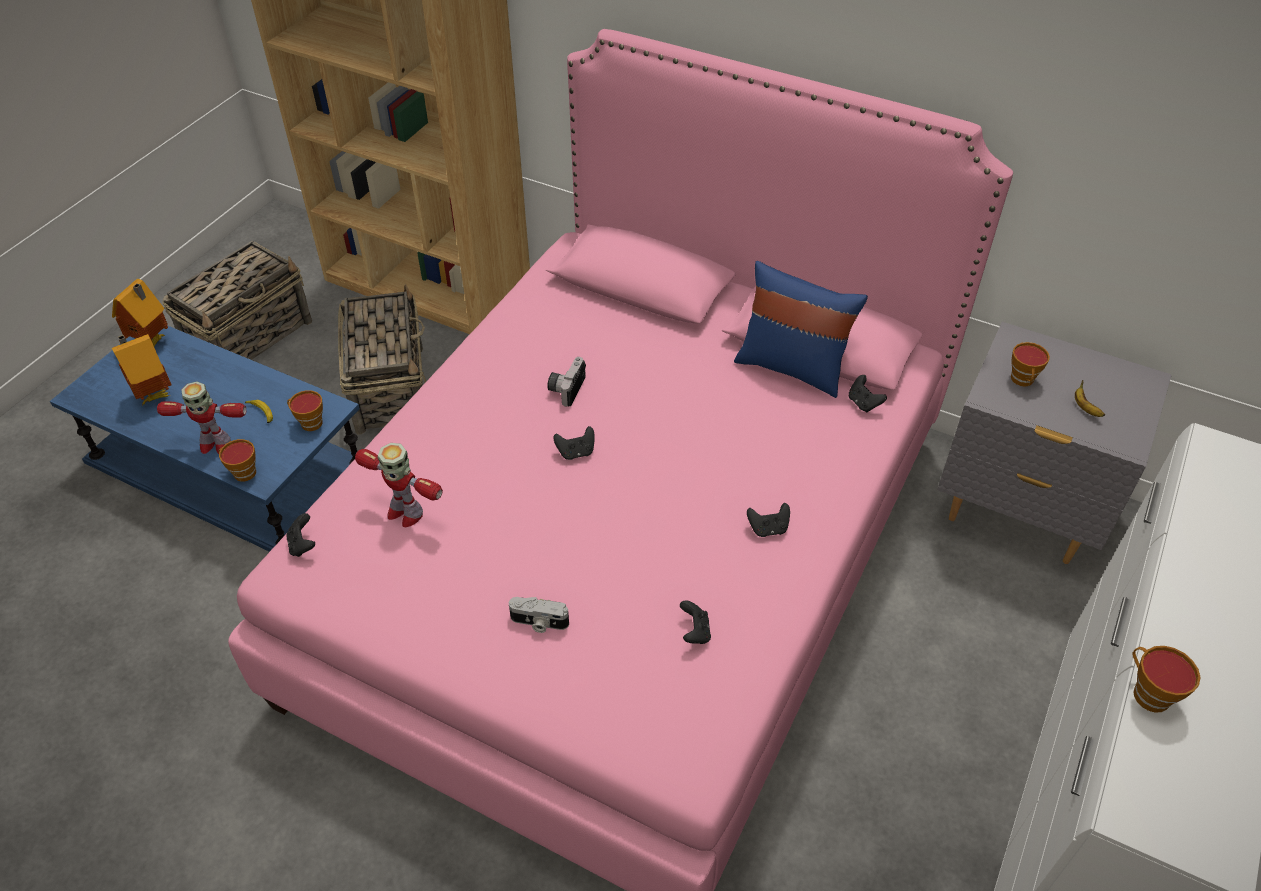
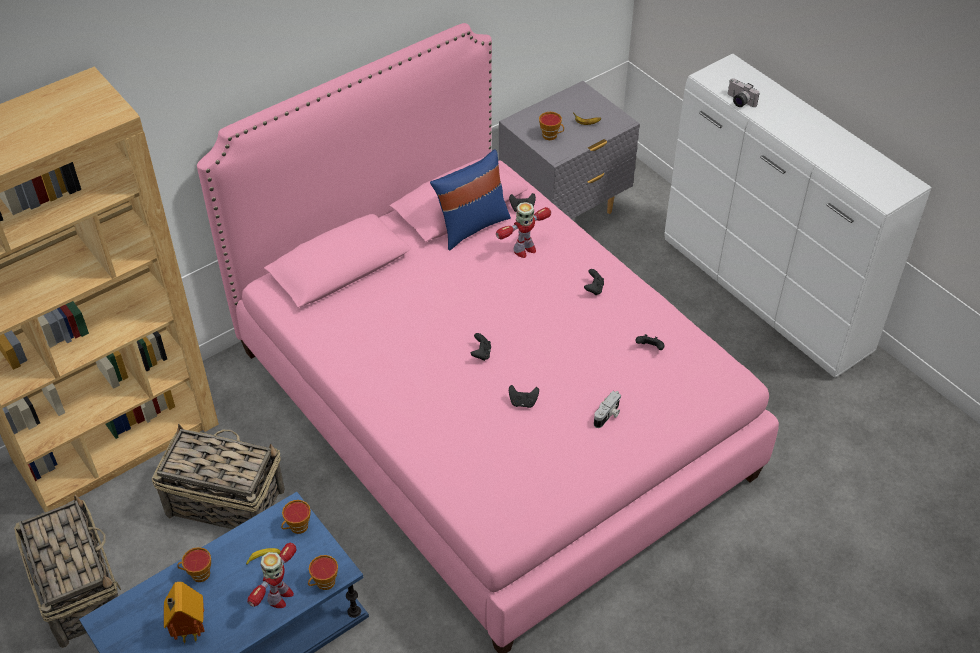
camera: 65 degrees left, 0 degrees up
(153, 343) = (116, 621): toy house -> none
(303, 545) = (479, 521): black game controller -> black game controller (523, 402)
(404, 512) = (484, 456): toy robot -> toy robot (524, 250)
(566, 388) = (418, 340): camera -> camera (739, 101)
(1147, 693) = (830, 167): cup -> cup (198, 574)

